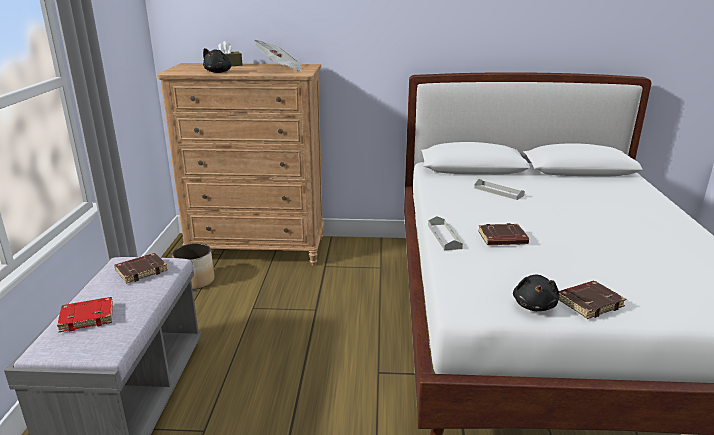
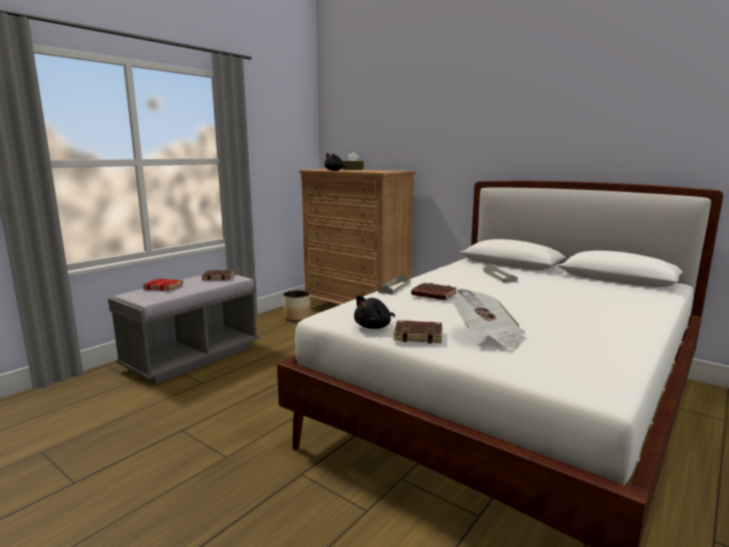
camera: 35 degrees right, 10 degrees down
(280, 69) = (377, 171): newspaper -> newspaper (488, 336)

